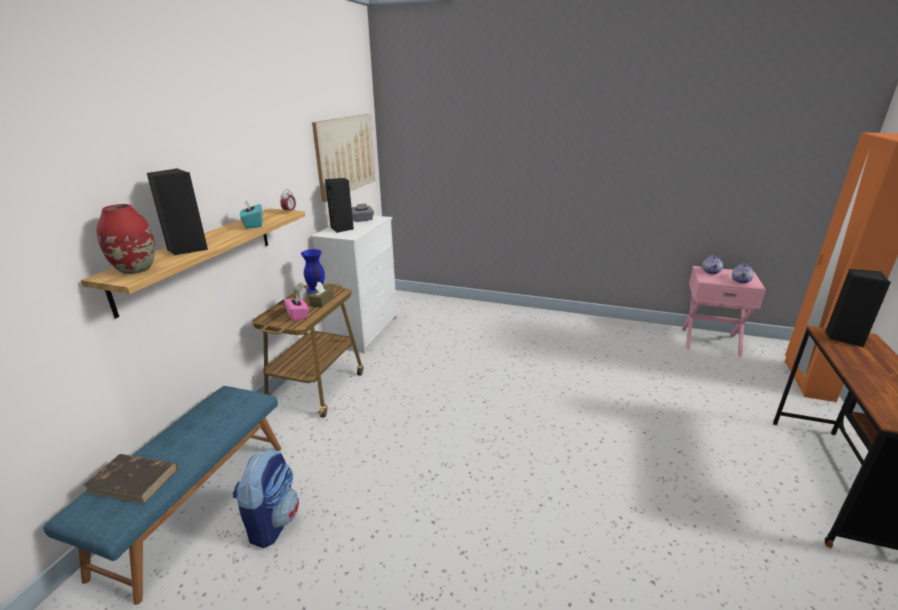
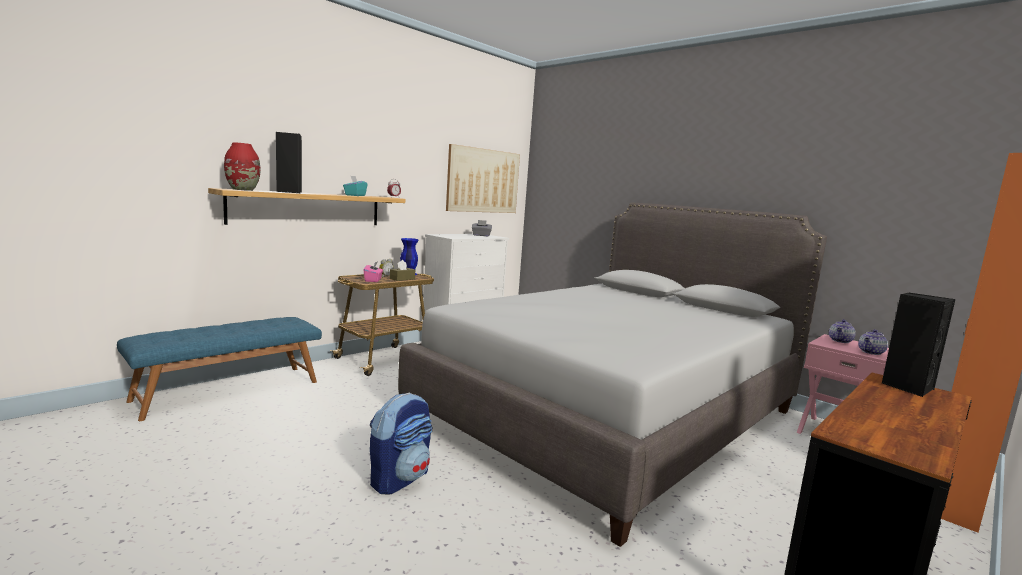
camera: 25 degrees right, 15 degrees down
(134, 480) = (182, 334): brown book -> none
(272, 522) = (261, 414): backpack -> backpack (400, 478)
(342, 229) = (455, 235): black speaker -> none
(564, 379) = (611, 413): none -> grey bed

